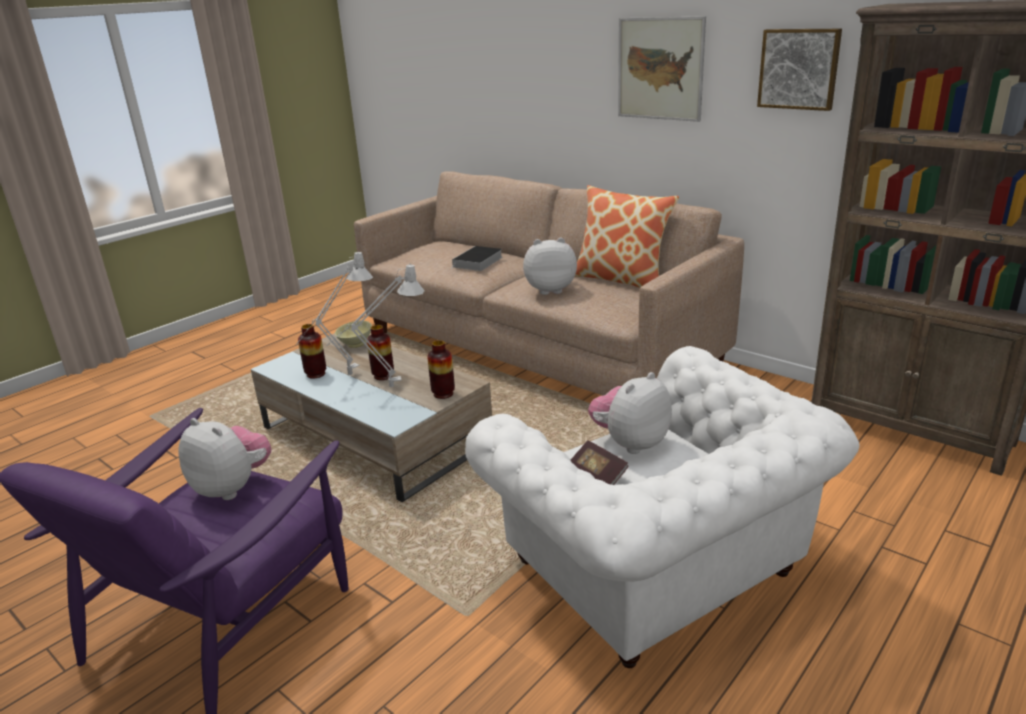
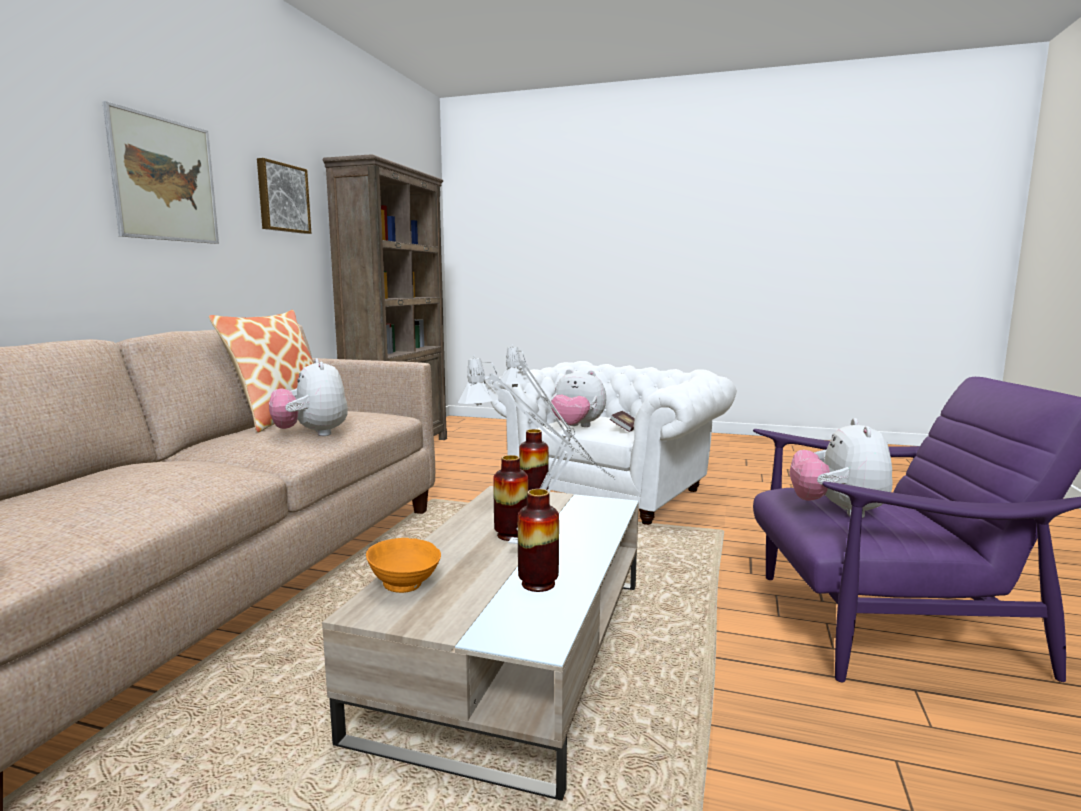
camera: 115 degrees left, 15 degrees down
(355, 344) = (404, 585): beige bowl -> orange bowl
(477, 262) = (170, 468): book -> none

